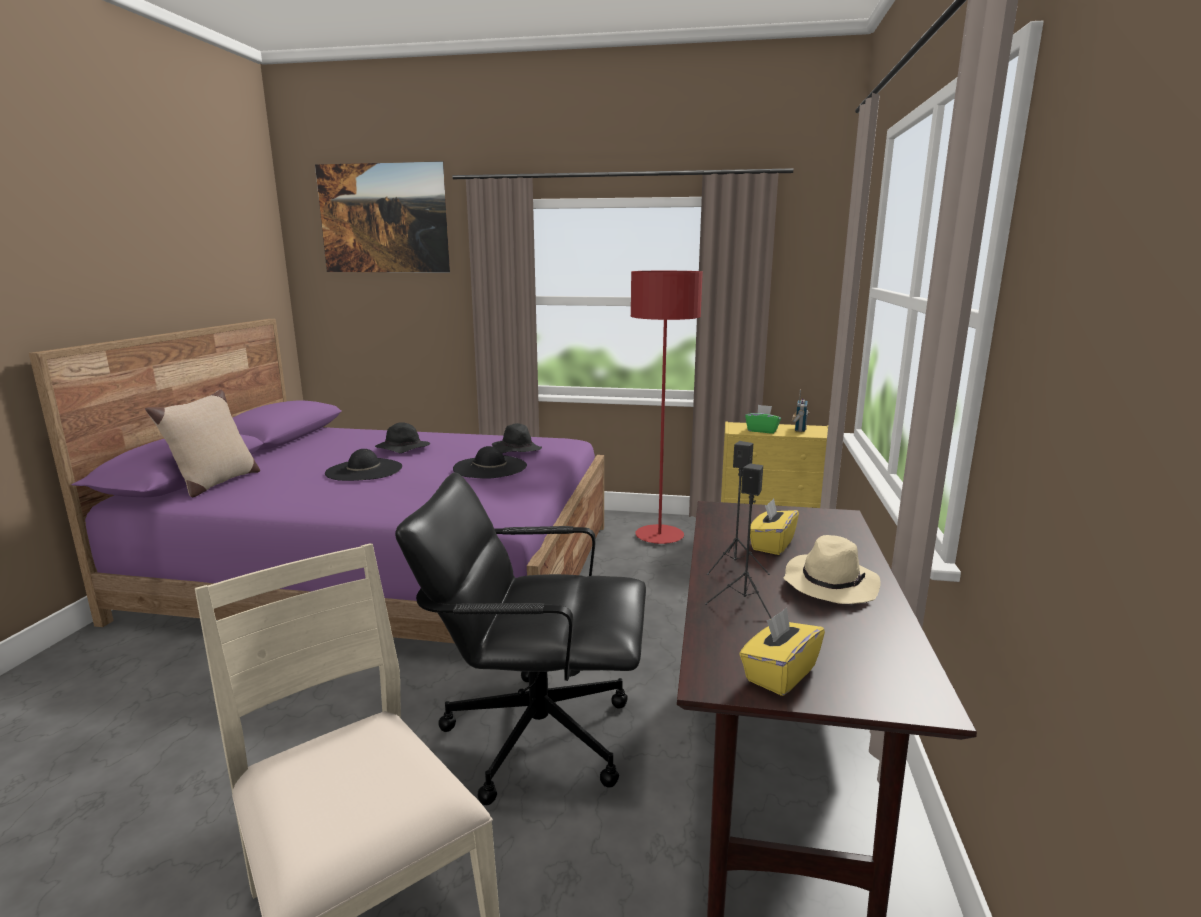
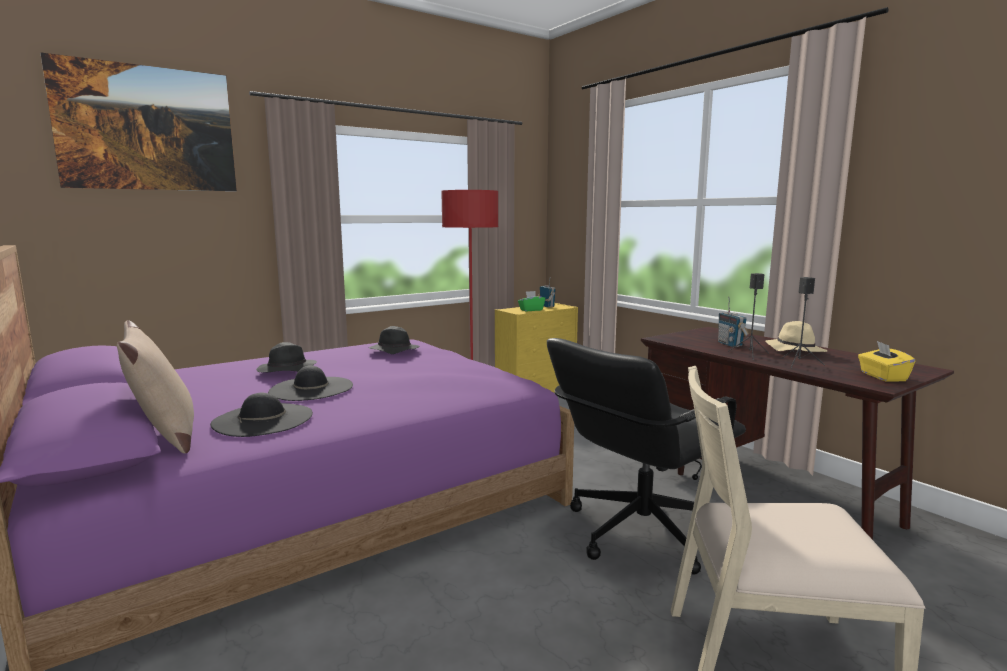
camera: 45 degrees left, 5 degrees down
(490, 467) = (417, 362): black hat -> black hat (263, 419)
(771, 544) = (730, 344): yellow tissue box -> radio

